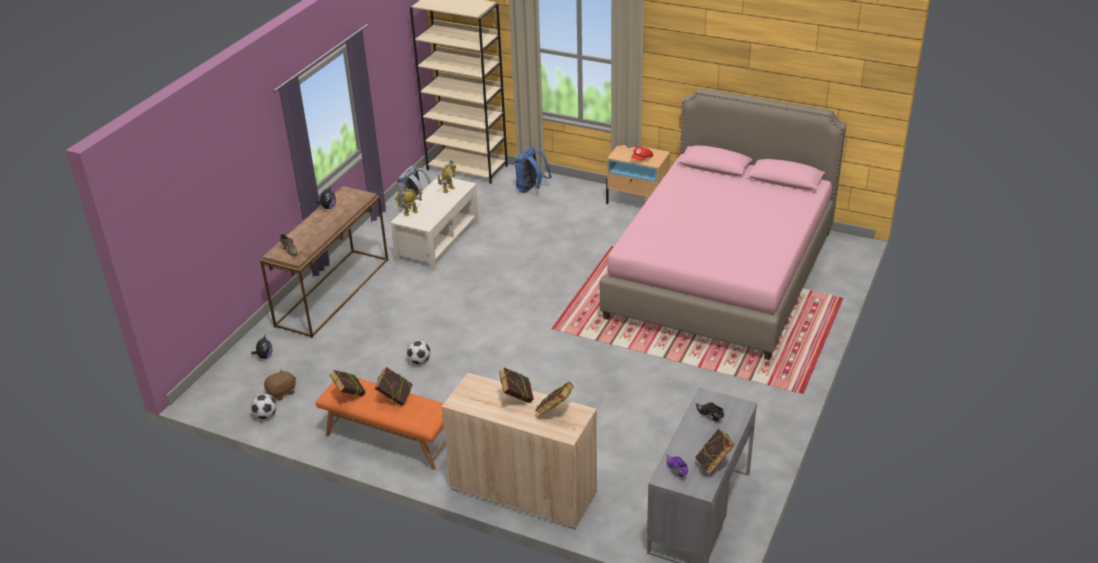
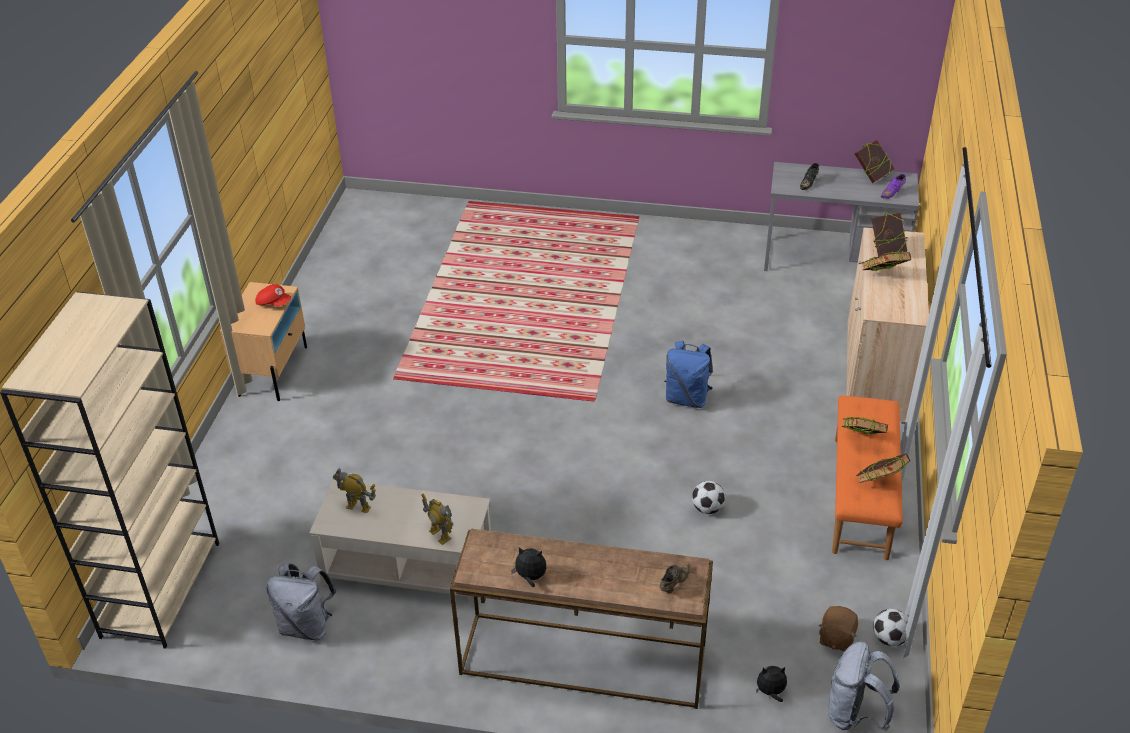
camera: 105 degrees left, 5 degrees up
(226, 385) = (855, 714): none -> grey backpack
(282, 392) = (836, 638): brown plush toy -> brown plush toy turned 105 degrees counterclockwise
(531, 189) = (237, 489): blue backpack -> blue backpack (687, 398)
(721, 274) = (440, 283): pink bed -> none

